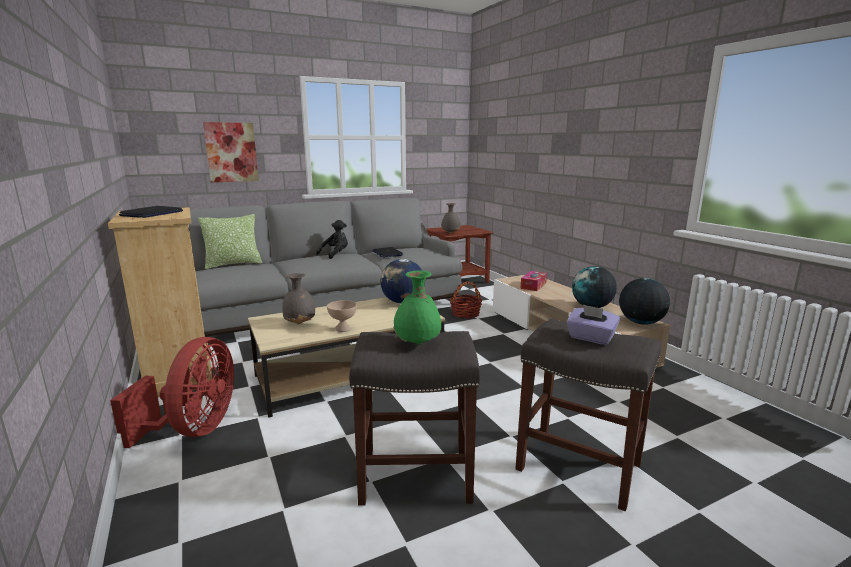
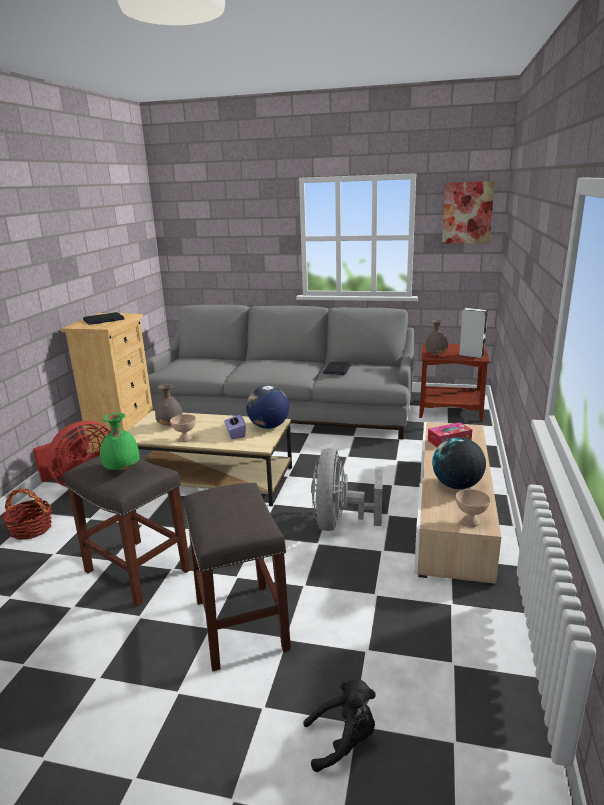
camera: 40 degrees right, 5 degrees up
(231, 152) = (236, 253): picture -> picture (467, 213)
(233, 264) = (209, 357): pillow -> none
(335, 254) = (290, 362): black plush toy -> black plush toy (344, 741)
(465, 314) = (392, 452): basket -> basket (31, 529)
(475, 230) = (471, 355): none -> grey speaker
(513, 368) = (340, 522): none -> grey fan
(590, 338) = (227, 510): purple tissue box -> purple tissue box (235, 434)
(640, 323) = (470, 522): globe -> beige bowl

